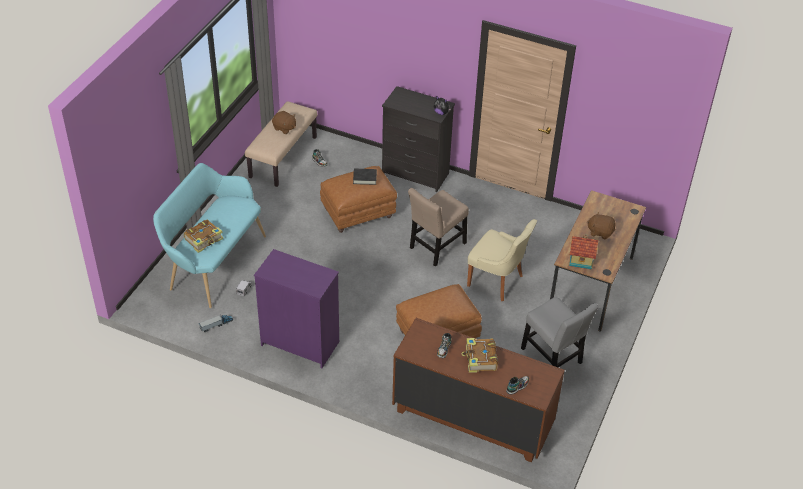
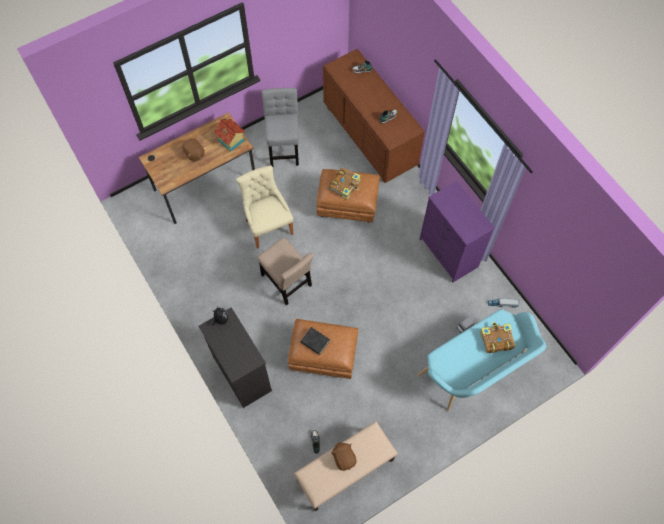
camera: 145 degrees left, 20 degrees up
(436, 247) = (287, 282): beige chair -> beige chair turned 60 degrees clockwise
(480, 359) = (370, 98): book -> book (345, 185)

